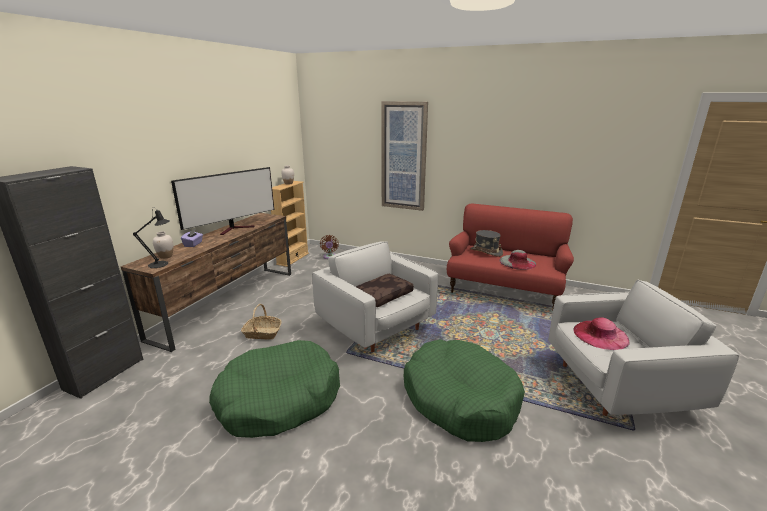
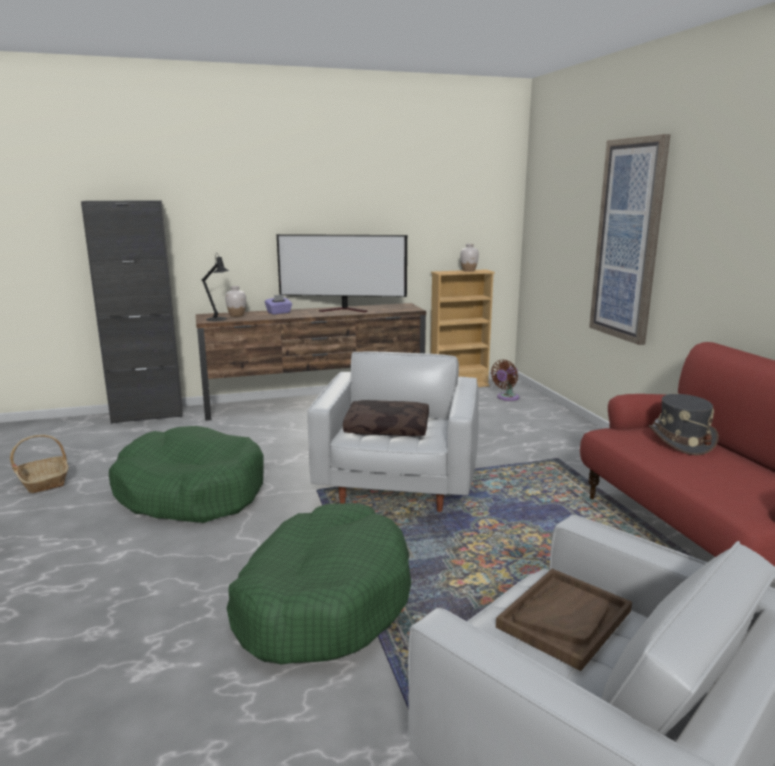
camera: 50 degrees right, 5 degrees down
(262, 333) = (288, 438): basket -> basket (44, 481)
(517, 262) = (704, 473): grey hat -> none
(600, 335) = (564, 619): pink hat -> brown tray

